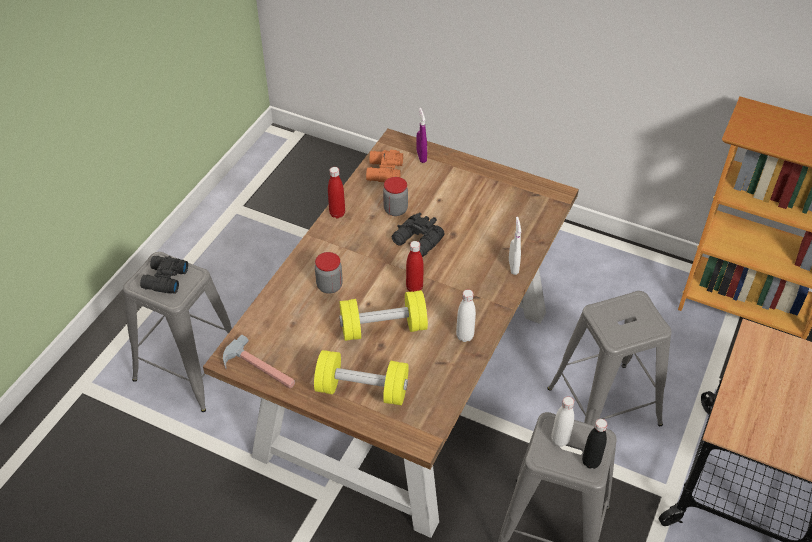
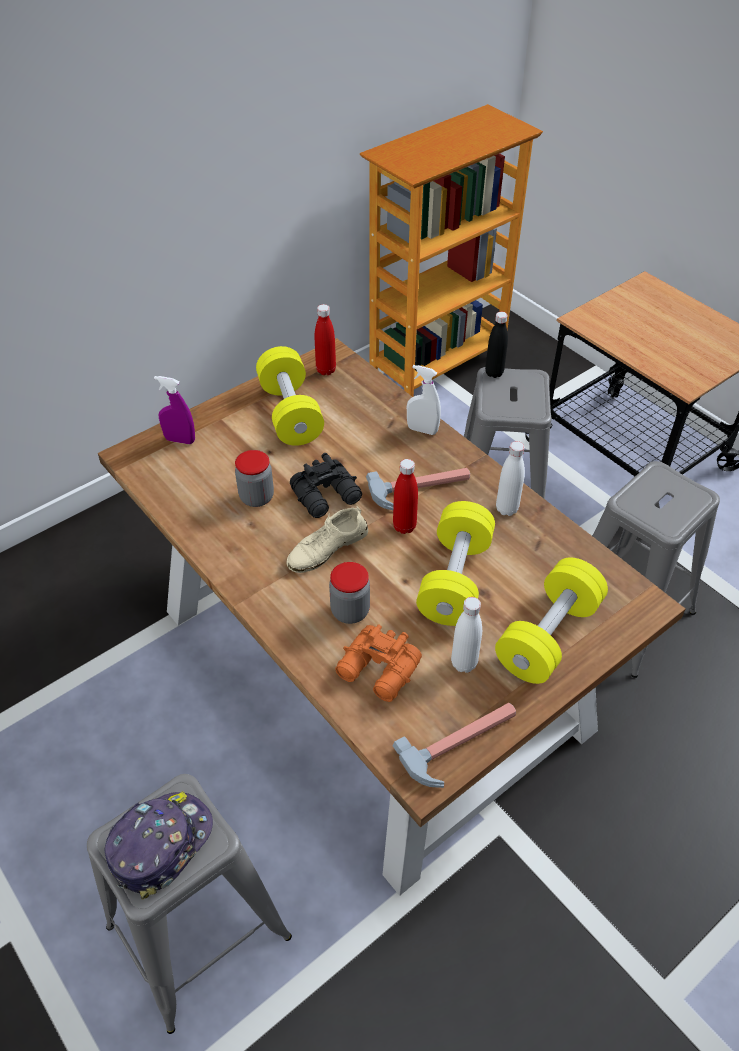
camera: 65 degrees left, 0 degrees up
(164, 280) = (160, 844): black binoculars -> cap
(337, 213) = (220, 558): red bottle -> red bottle (326, 370)
(373, 257) = (327, 548): none -> beige shoe
(383, 172) = (178, 485): orange binoculars -> orange binoculars (379, 671)
(454, 284) = (420, 488): none -> hammer
(482, 195) = (290, 413): none -> yellow dumbbell
(560, 440) = (650, 504): white bottle -> white bottle (464, 663)
(591, 462) = (687, 491): black bottle -> black bottle (494, 373)

